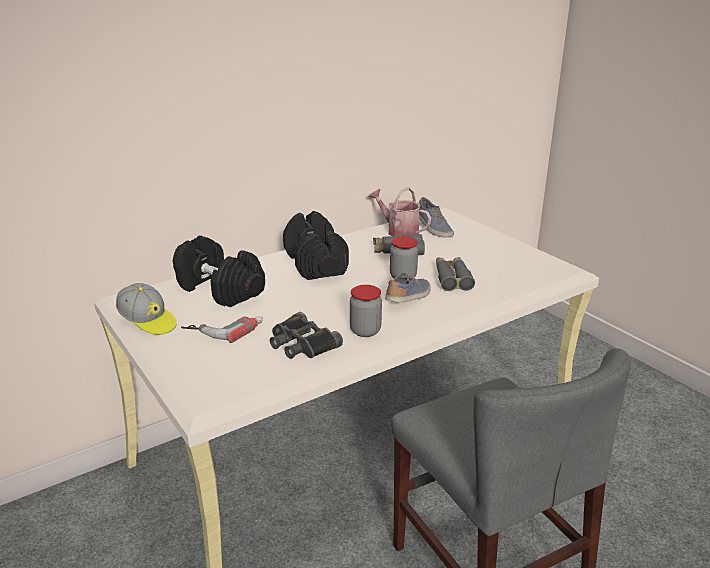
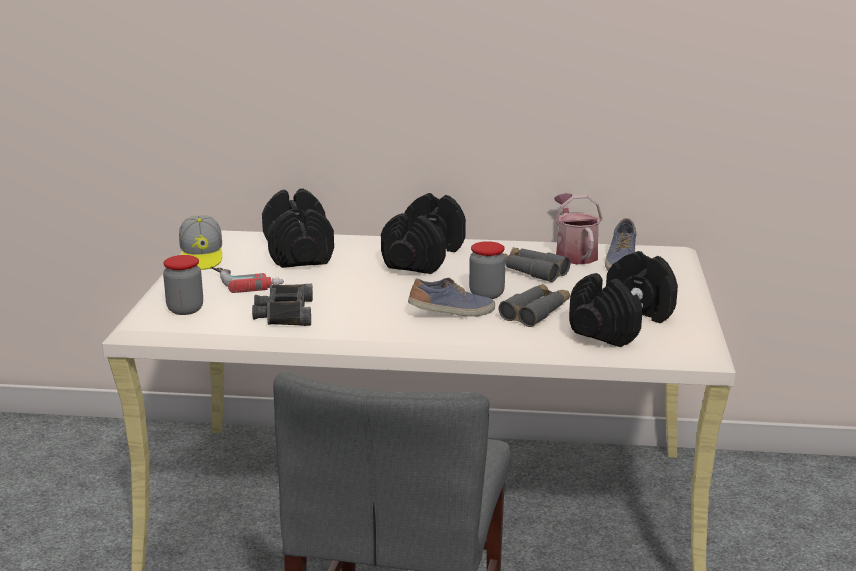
camera: 40 degrees right, 5 degrees down
(365, 331) = (356, 323): jar -> jar (185, 309)
(508, 269) = (621, 324): none -> black dumbbell

